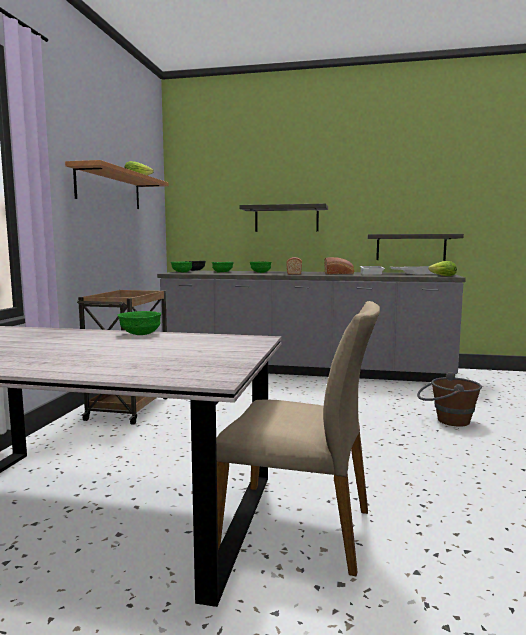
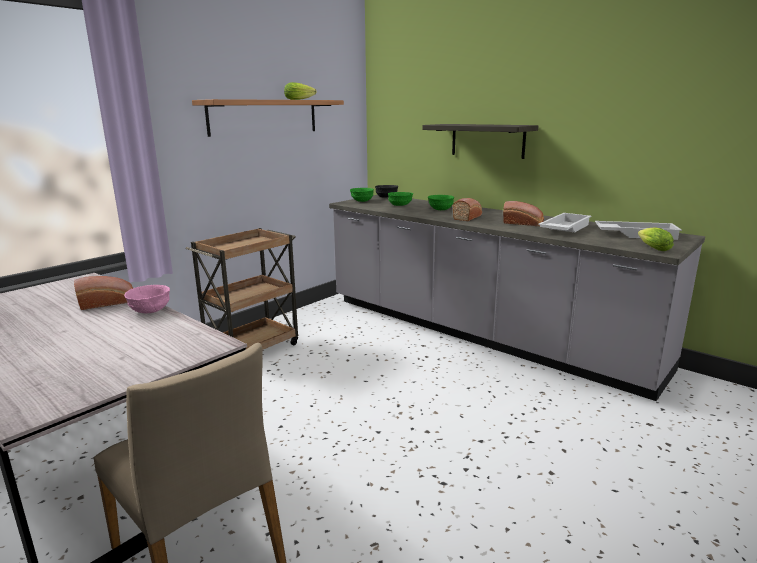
camera: 30 degrees right, 10 degrees up
(81, 335) = (109, 302): none -> bread
(141, 333) = (150, 310): green bowl -> pink bowl
(411, 247) = (648, 191): shelf -> none
(446, 420) = (553, 464): brown bucket -> none

